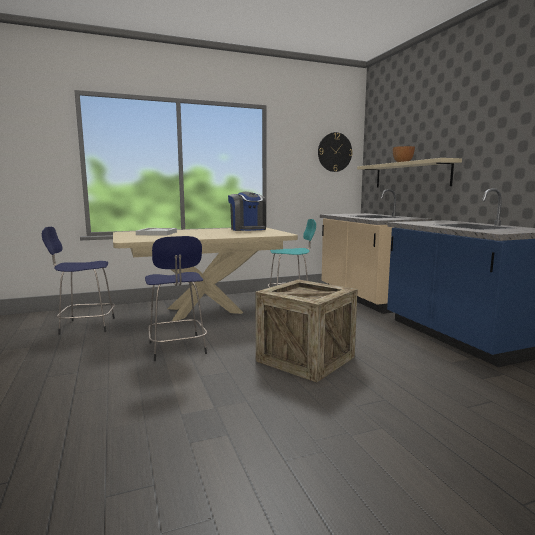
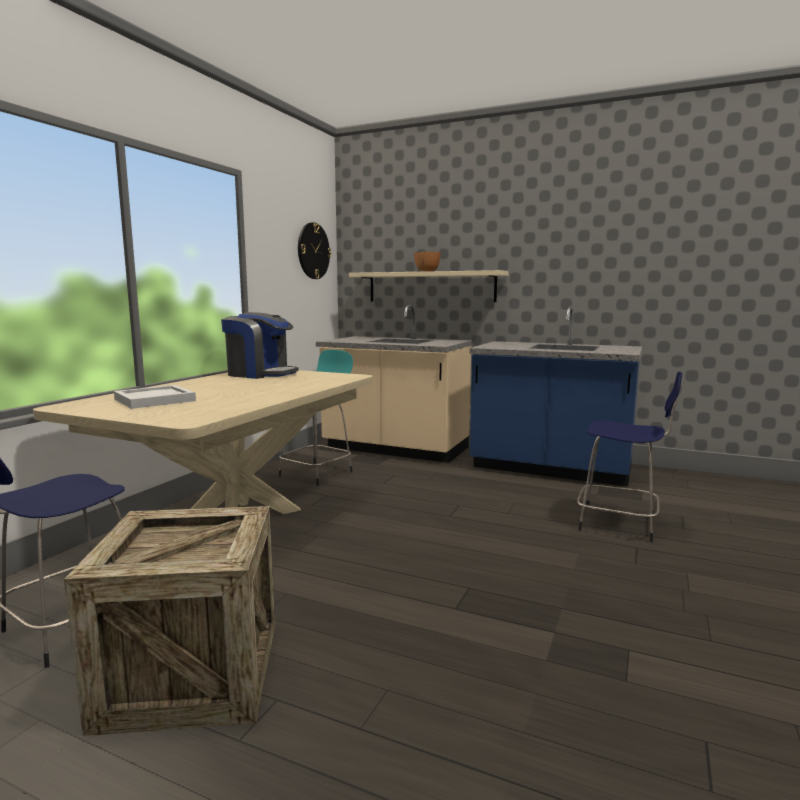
camera: 45 degrees left, 0 degrees up
(177, 349) = (339, 590): blue stool -> blue stool (620, 524)
(305, 359) = (500, 538): crate -> crate (192, 674)

